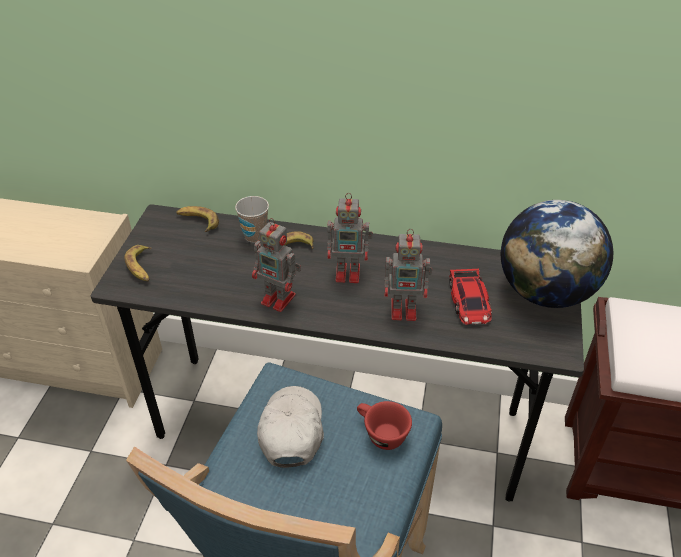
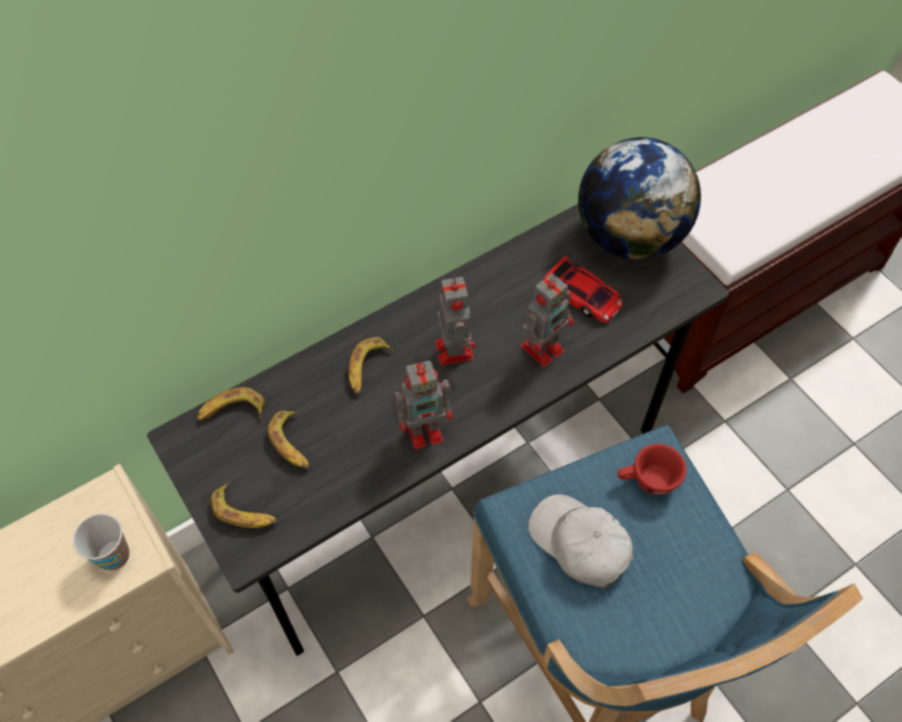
camera: 45 degrees left, 15 degrees up
(205, 255) = (292, 443): none -> banana
(255, 235) = (313, 379): cup -> cup (113, 556)
(349, 273) = (453, 348): toy robot -> toy robot turned 60 degrees counterclockwise

